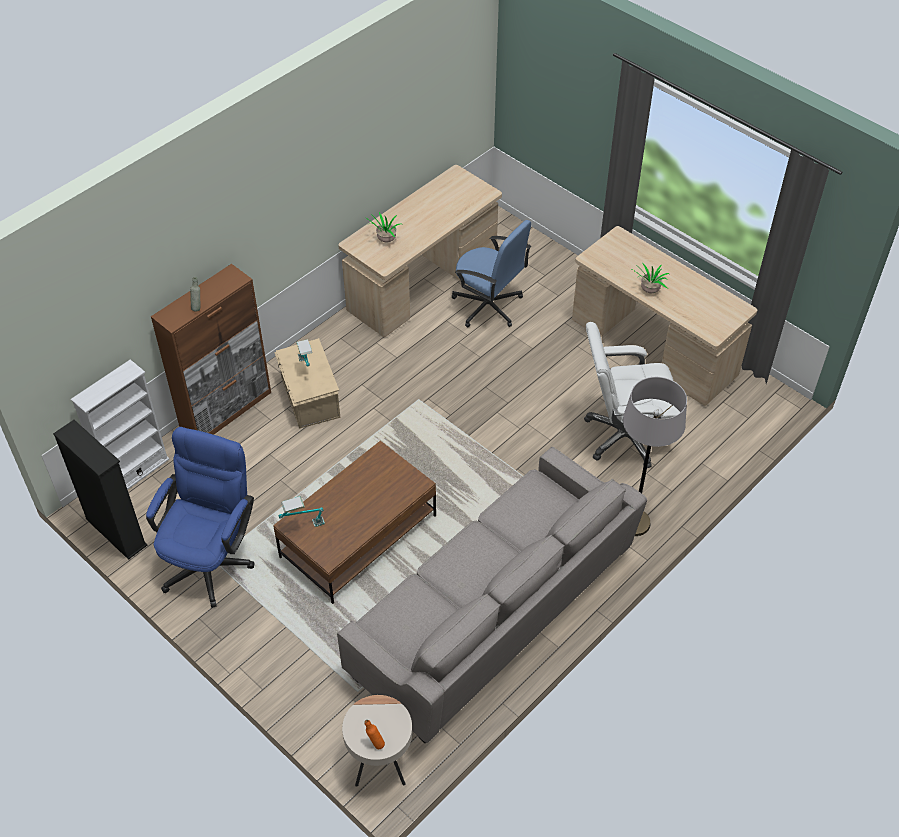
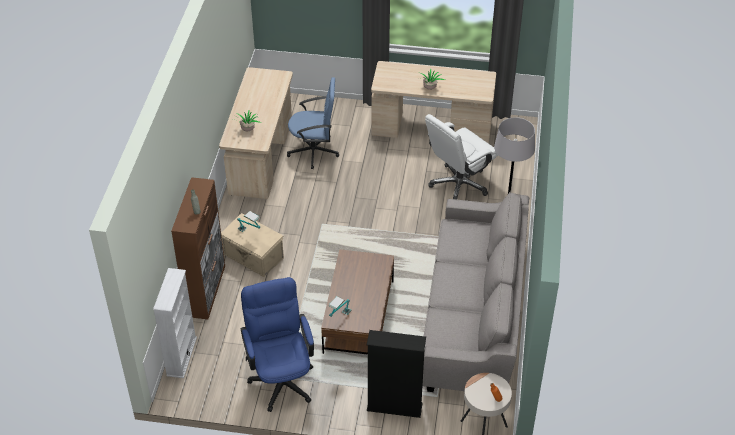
camera: 35 degrees left, 5 degrees down
(116, 532) = (204, 396): black bookcase -> black bookcase (394, 407)

